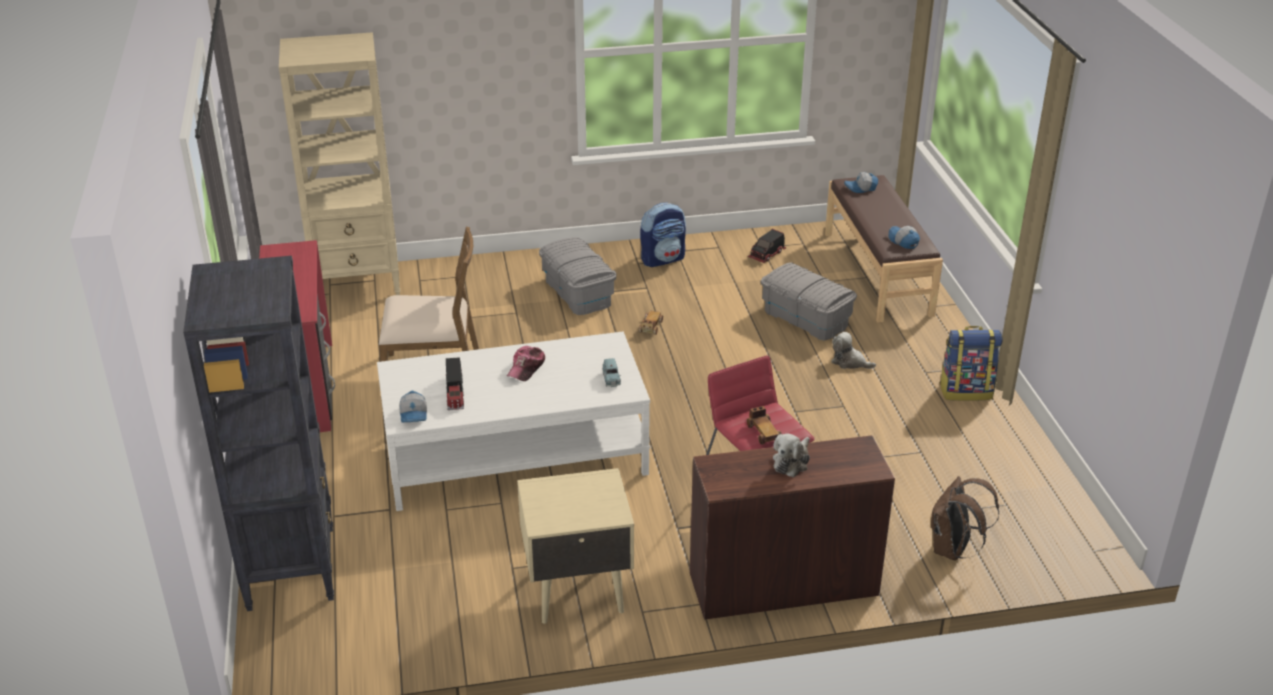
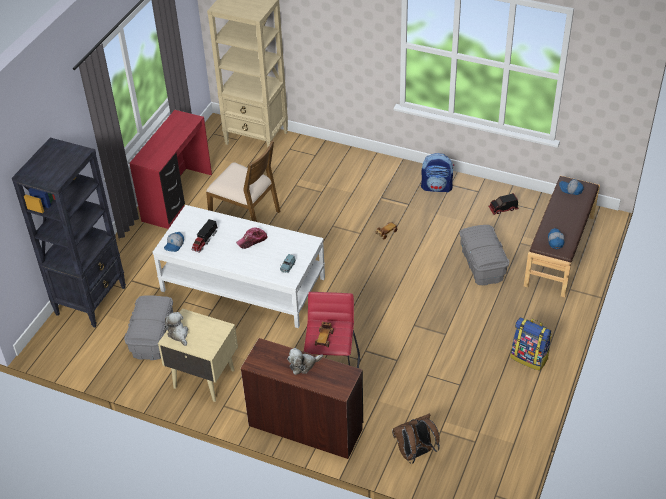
camera: 35 degrees right, 10 degrees up
(577, 292) = (366, 191): grey storage box -> grey storage box (152, 337)
(849, 362) = (478, 306): plush toy -> plush toy (178, 334)

